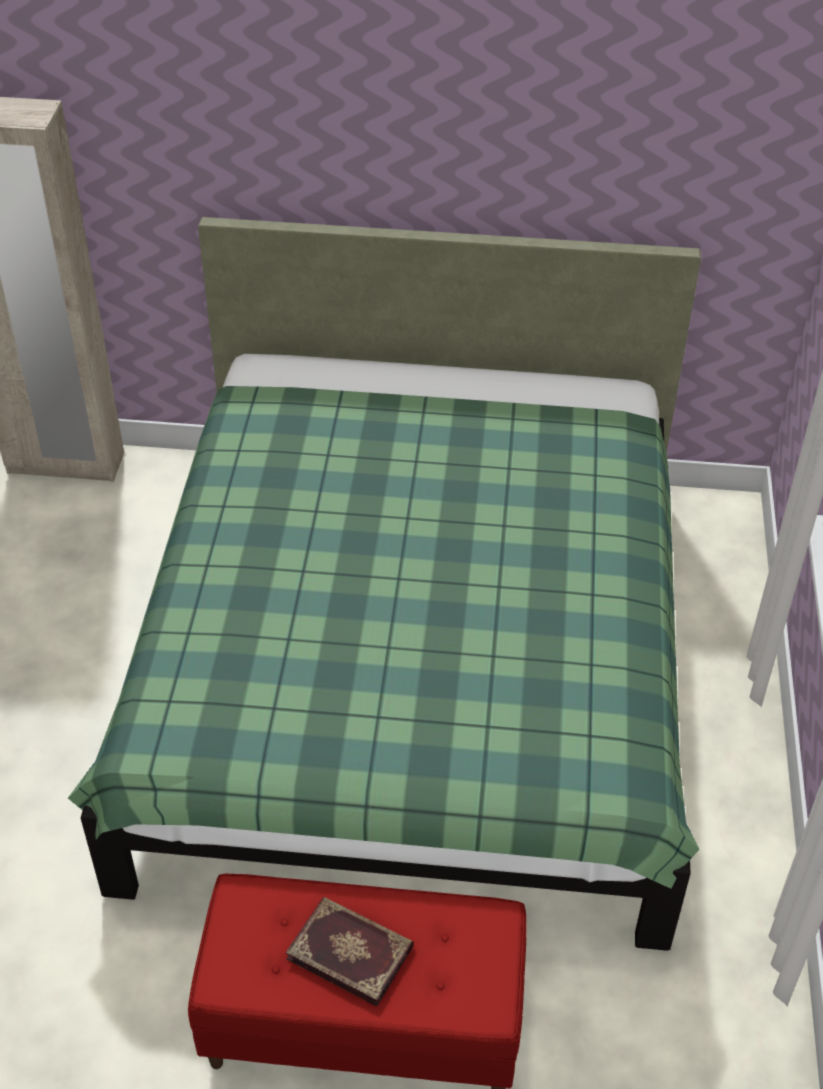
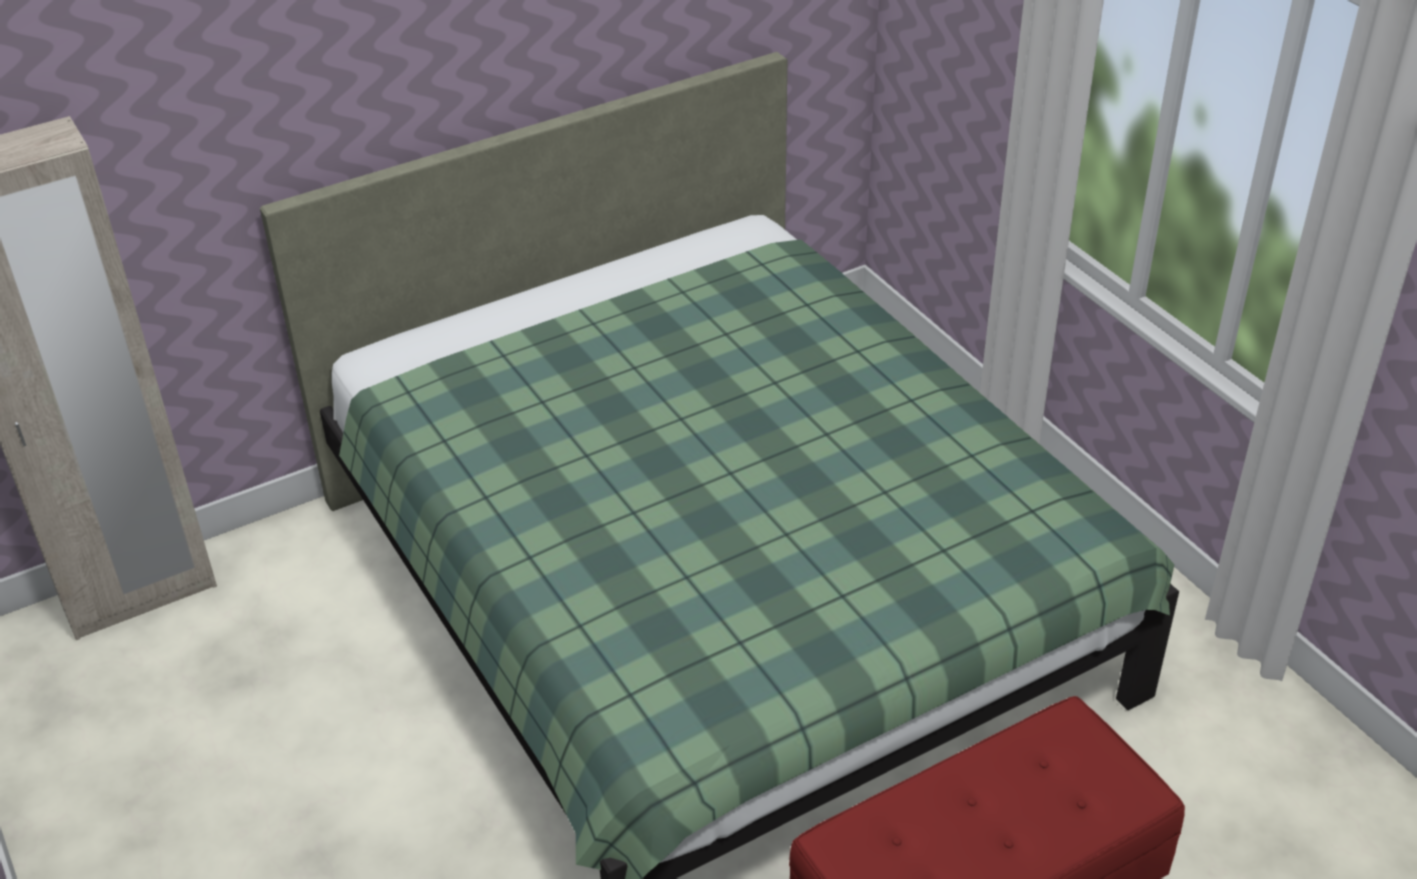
camera: 35 degrees left, 5 degrees down
(351, 951) = (982, 825): book -> none

